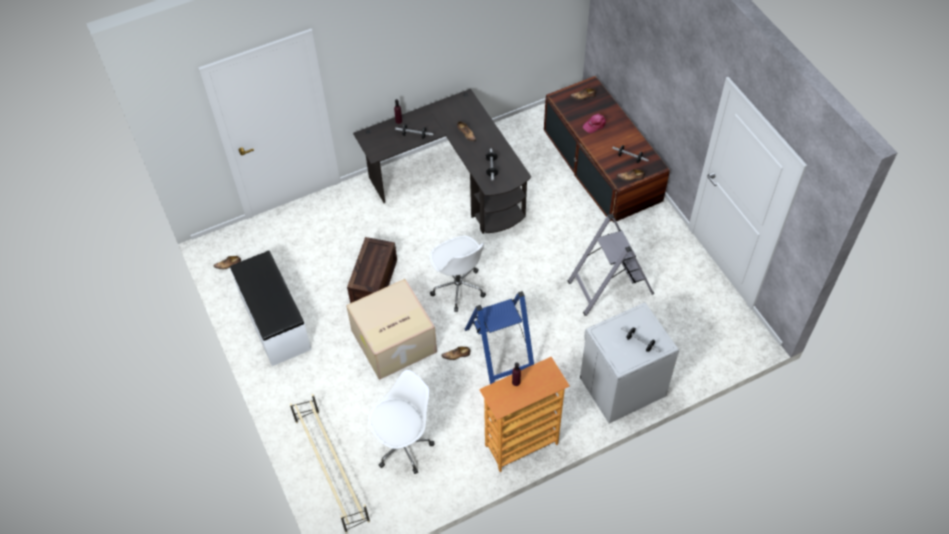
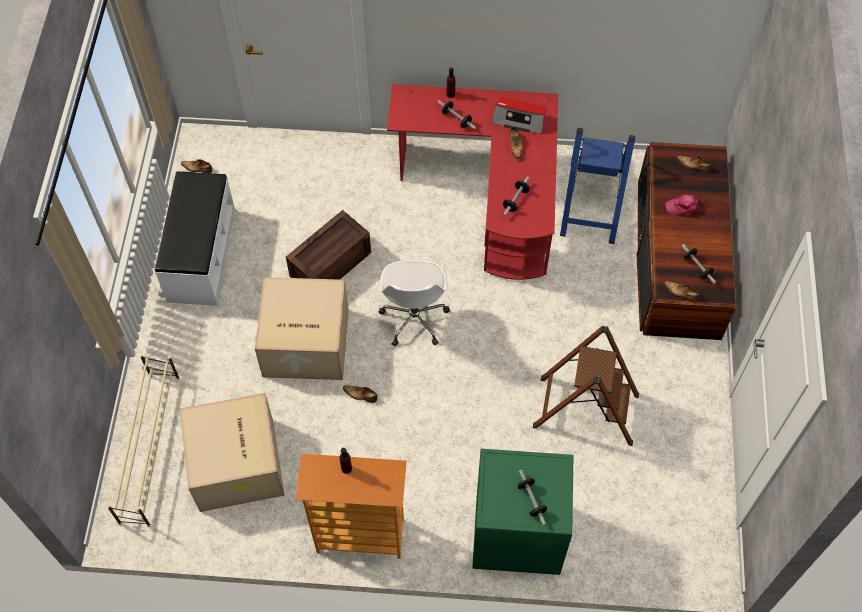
camera: 30 degrees right, 5 degrees up
(404, 446) = (238, 465): white office chair -> cardboard box
(453, 183) = (490, 195): black desk -> red desk
(457, 116) = (519, 120): none -> radio
(499, 353) = (408, 419): blue step ladder -> blue step ladder (591, 203)
(609, 287) = (584, 409): grey step ladder -> brown step ladder
(621, 386) = (517, 533): white washing machine -> green washing machine

